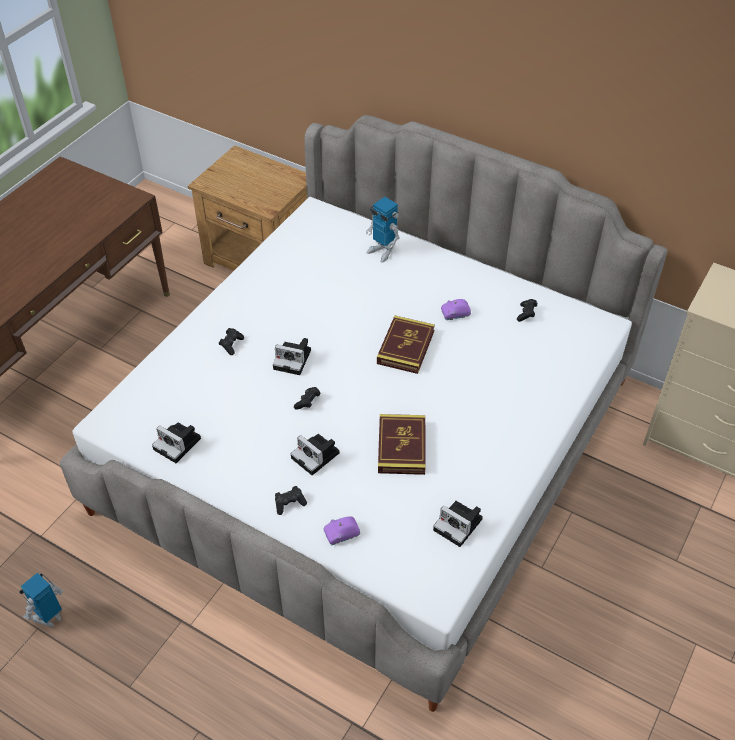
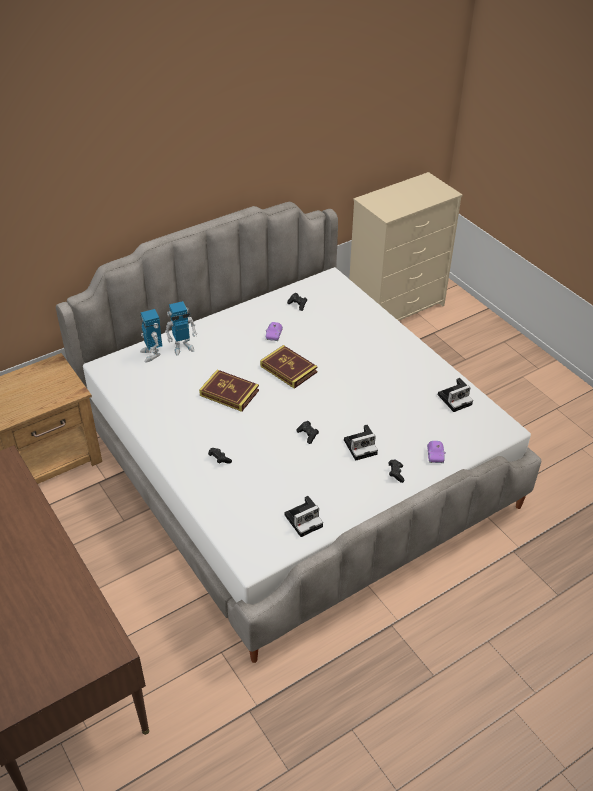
camera: 65 degrees left, 5 degrees down
(50, 617) = (345, 717): toy robot -> toy robot (152, 354)
(294, 359) = (260, 429): camera -> none
(401, 447) = (377, 402): book -> book (229, 393)

